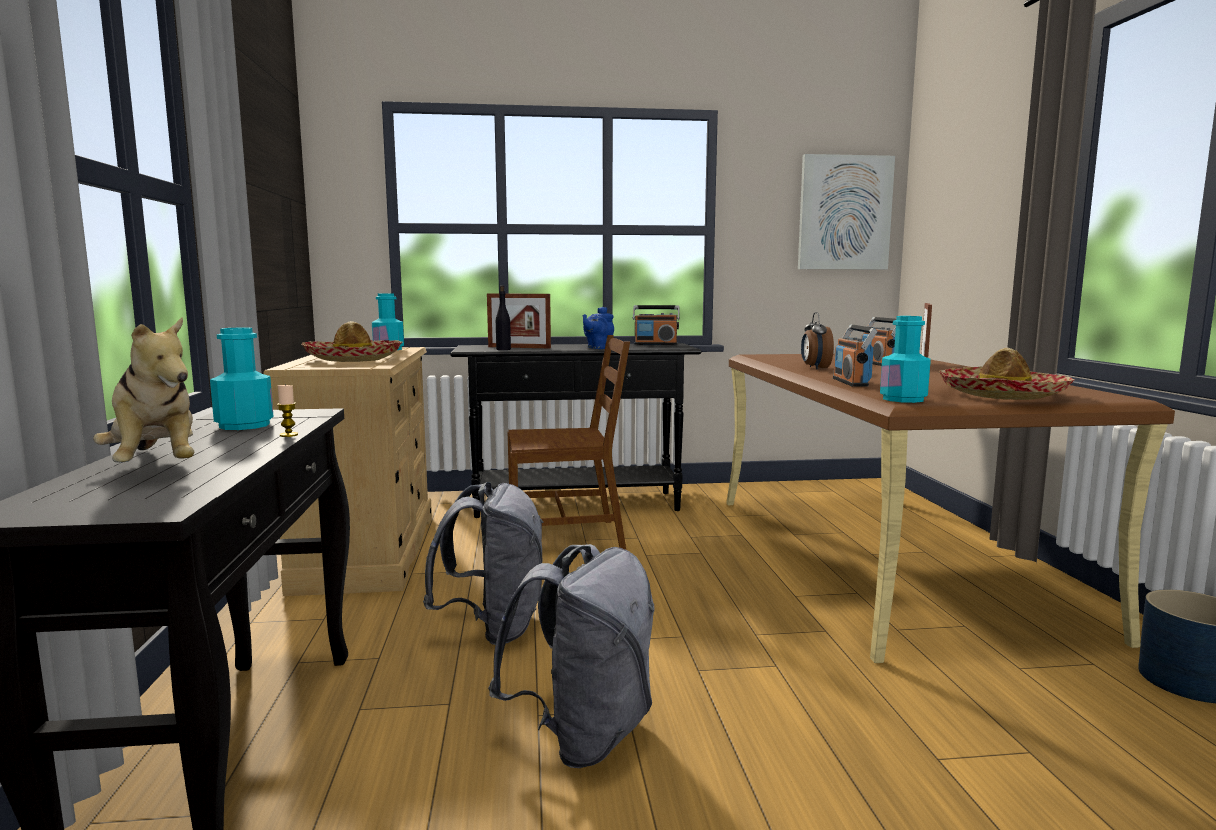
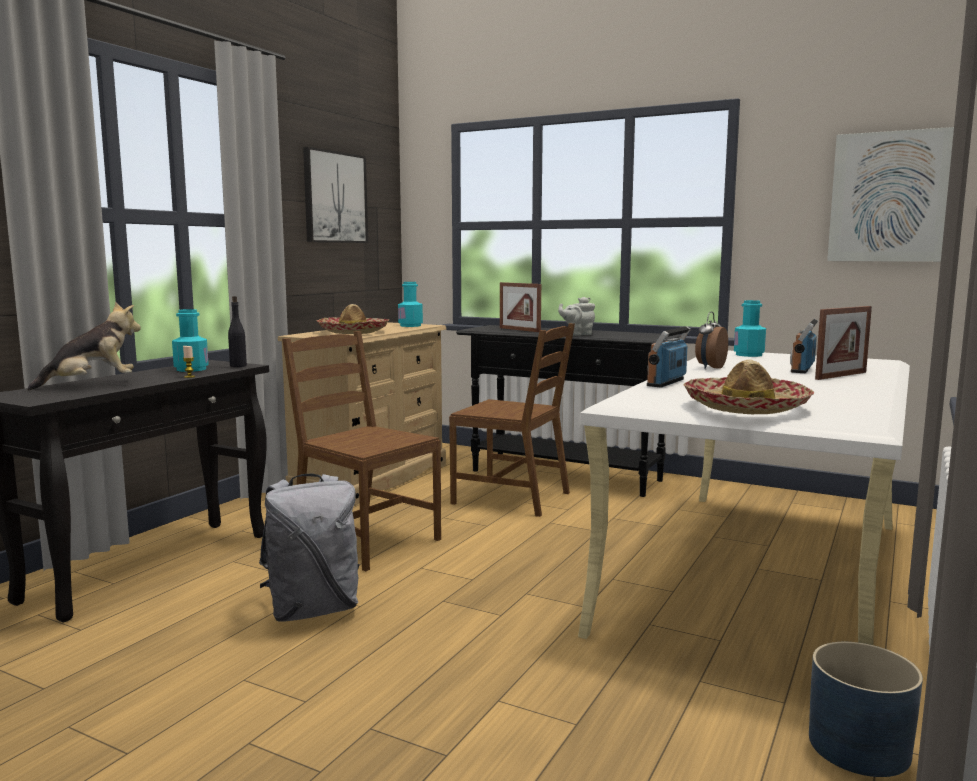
camera: 35 degrees right, 0 degrees up
(157, 467) = (92, 385): plush toy -> plush toy turned 120 degrees counterclockwise
(262, 179) = (334, 197): none -> picture
(493, 628) = (365, 541): grey backpack -> brown chair
(503, 349) = (499, 331): black bottle -> black bottle (238, 366)
(598, 348) = (578, 334): blue teapot -> grey teapot
(655, 344) = (646, 334): radio -> none
(883, 558) = (761, 574): brown desk -> white desk
(903, 399) = (628, 400): turquoise bottle -> turquoise bottle (748, 355)

